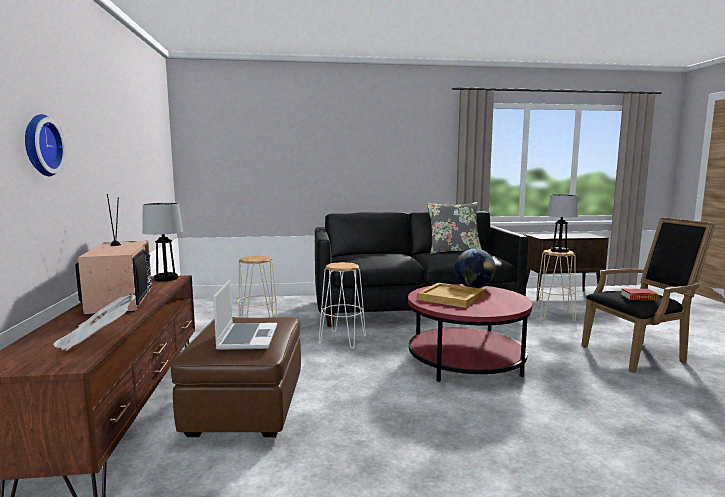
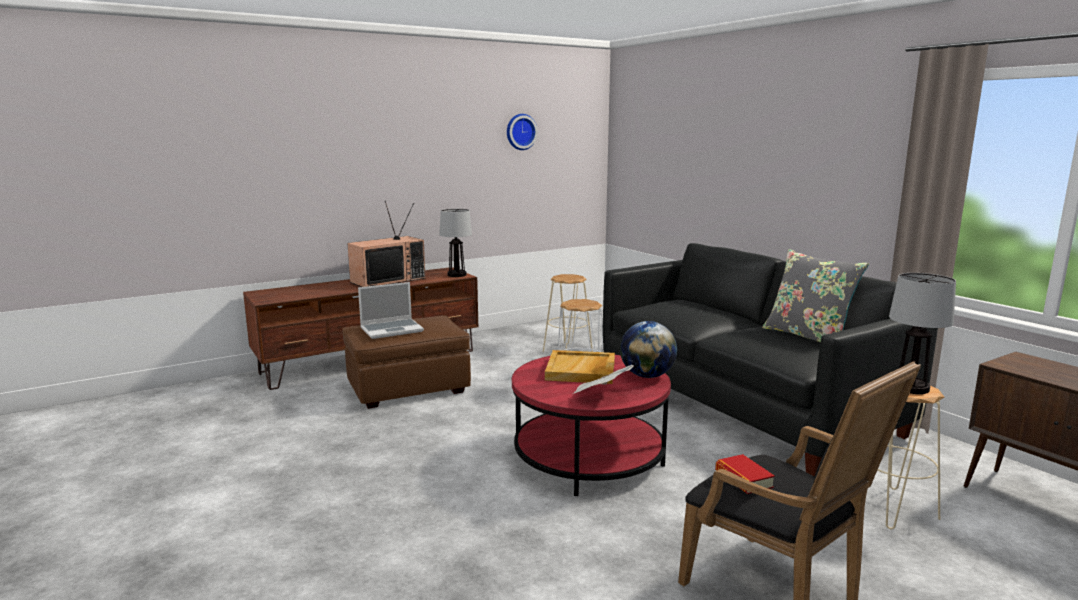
camera: 65 degrees right, 5 degrees up
(39, 145) = (347, 166): wall clock -> wall clock (520, 132)
(96, 341) = (302, 295): newspaper -> newspaper (601, 395)

